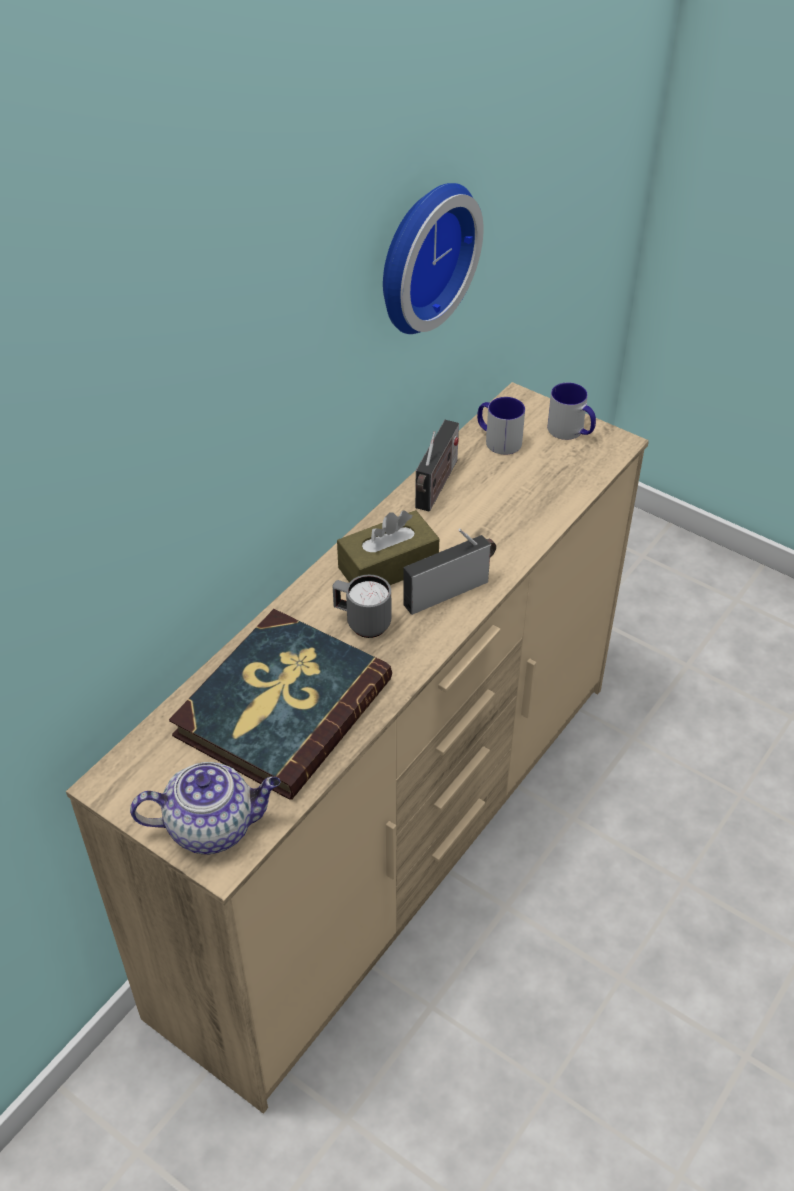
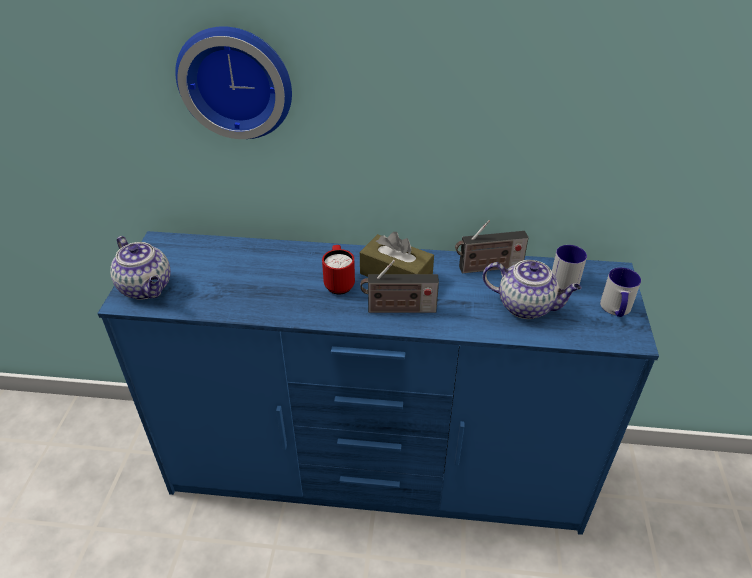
camera: 60 degrees right, 5 degrees down
(282, 707) = (249, 278): book -> none
(362, 623) = (339, 283): grey mug -> red mug
(398, 840) = (377, 472): beige dresser -> blue dresser
(420, 255) = (540, 88): wall clock -> wall clock (236, 81)
(449, 591) = (398, 309): radio -> radio turned 150 degrees clockwise
(520, 489) = (526, 306): none -> teapot

